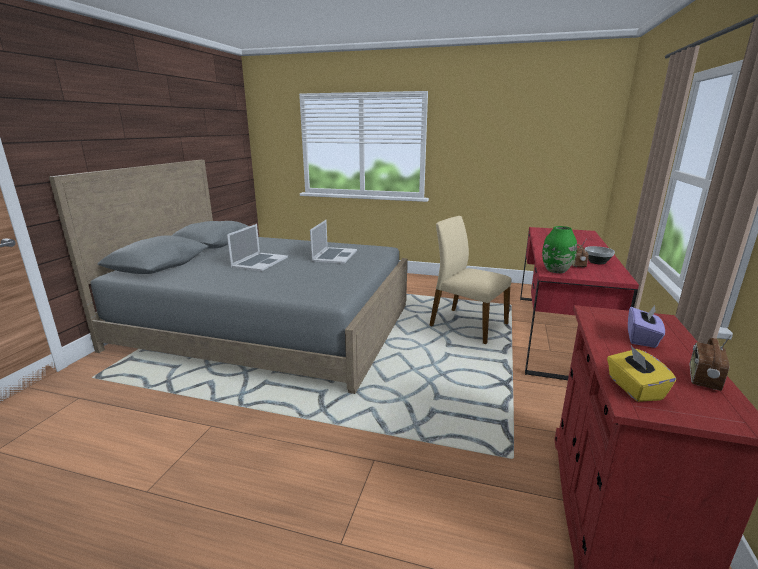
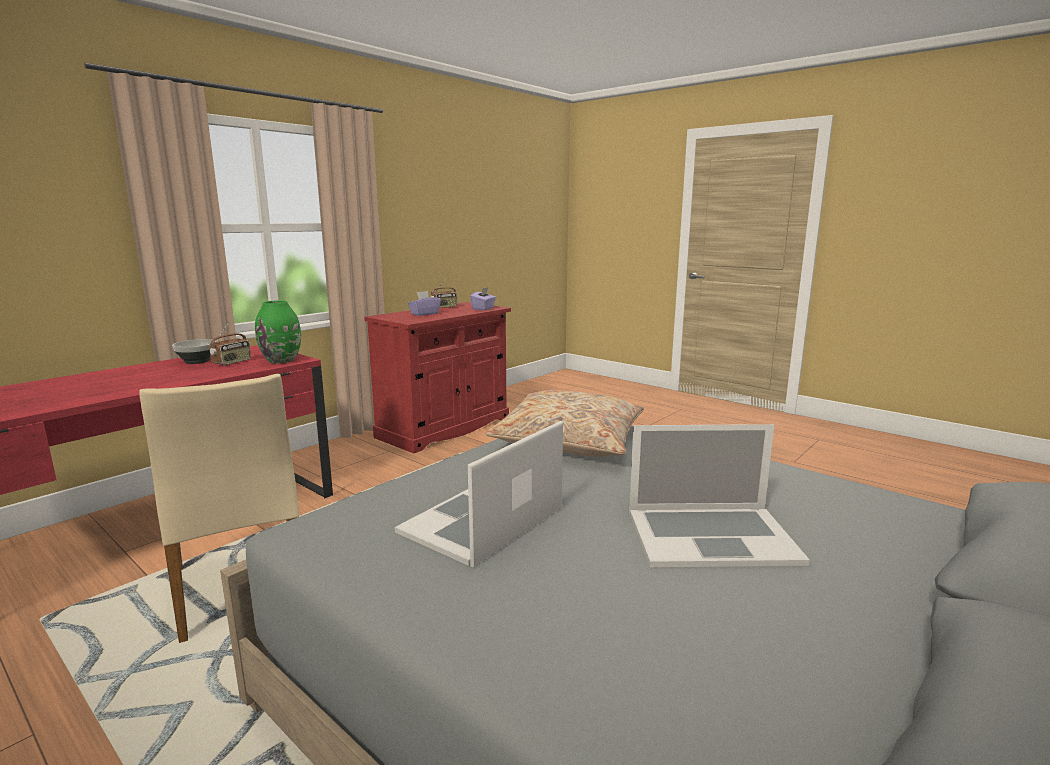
camera: 155 degrees left, 5 degrees down
(259, 262) = (710, 536): laptop -> laptop turned 135 degrees counterclockwise
(325, 284) = (569, 440): none -> beige pillow
(634, 388) = (483, 308): yellow tissue box -> purple tissue box

